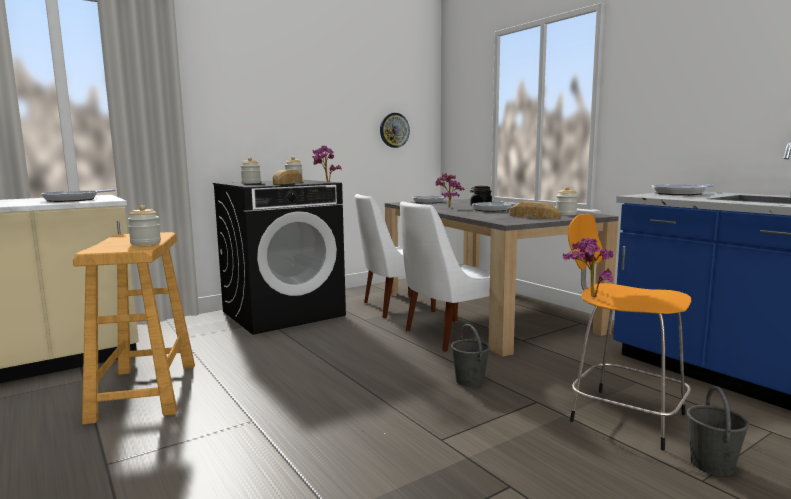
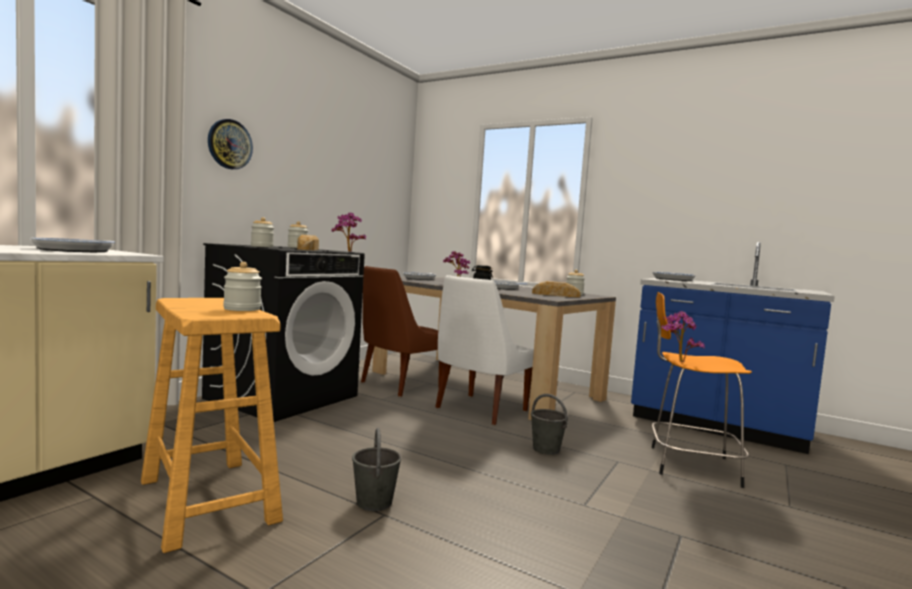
camera: 25 degrees left, 5 degrees down
(394, 130) = (375, 204): wall clock -> wall clock (229, 144)
(395, 307) = (398, 385): white chair -> brown chair
(712, 464) = (781, 493): grey bucket -> grey bucket (374, 502)

